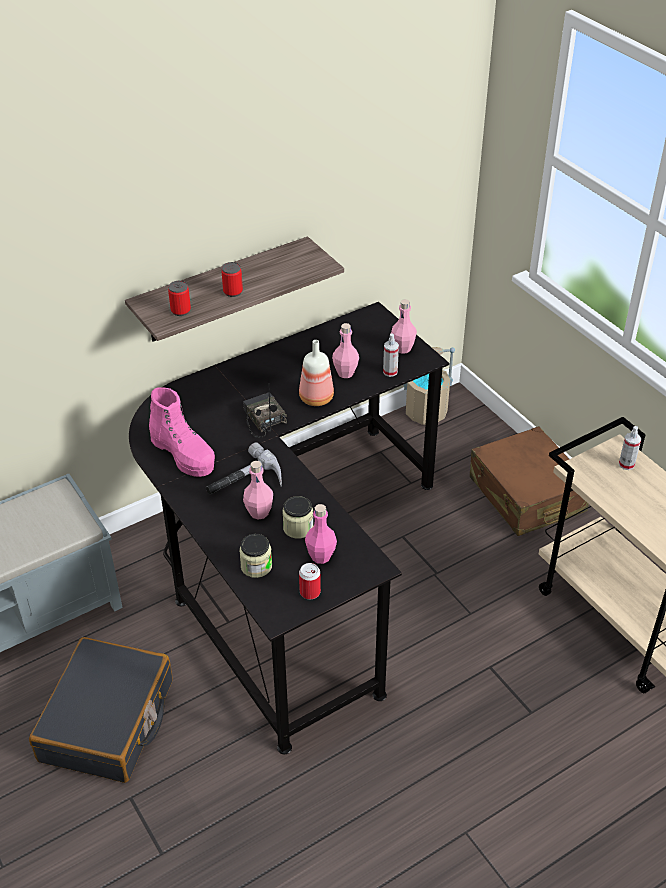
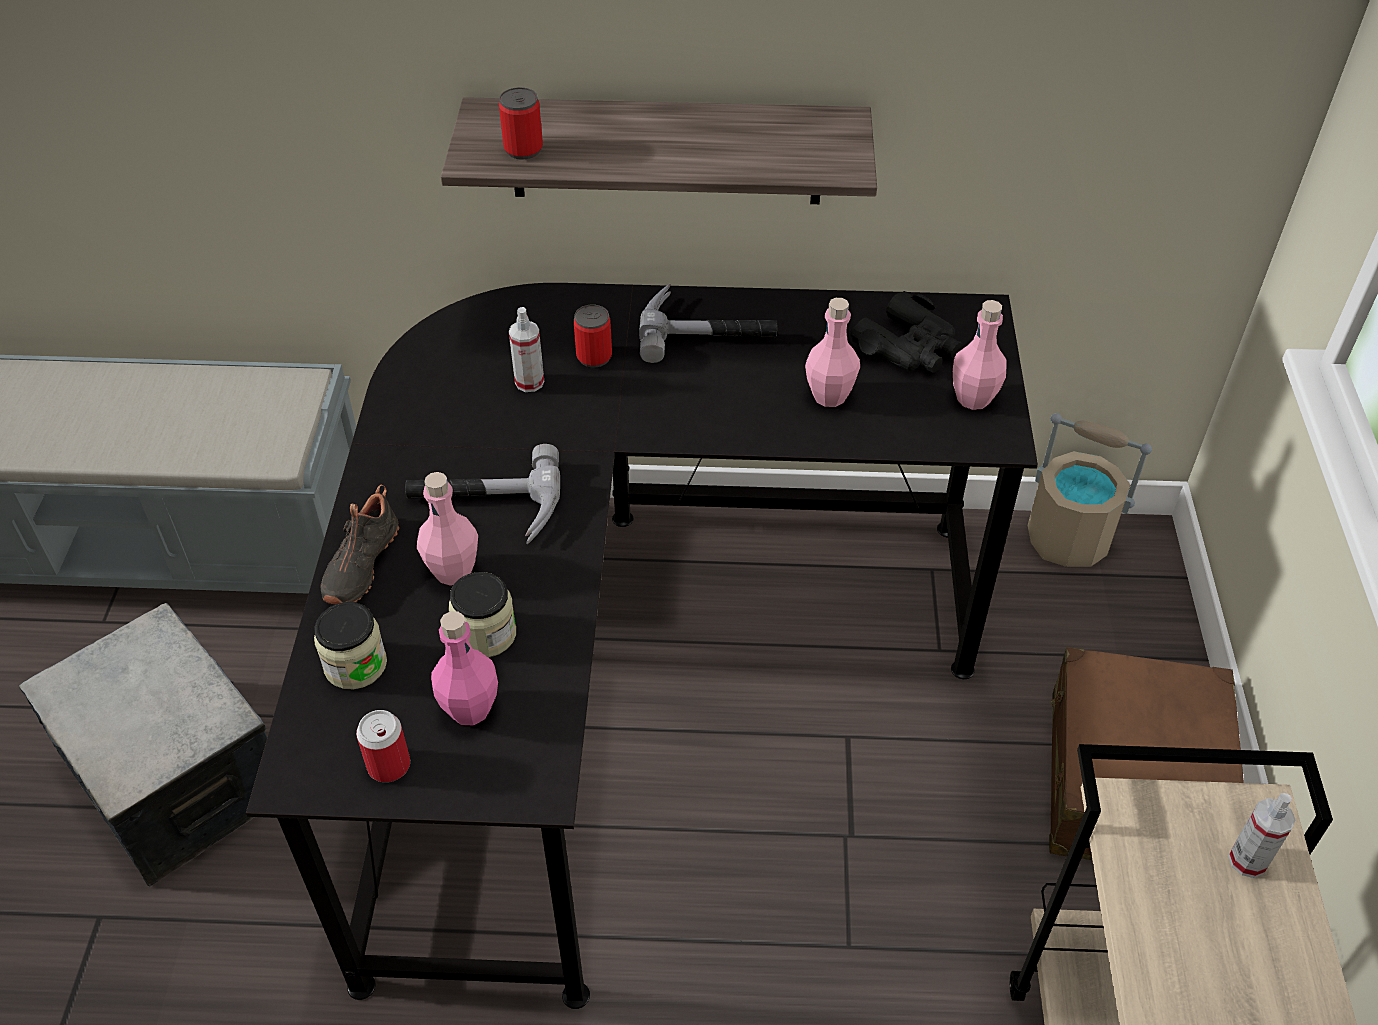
camera: 35 degrees right, 5 degrees up
(108, 721) = (177, 776): black suitcase -> storage box
(183, 454) = (441, 410): pink boot -> none
(215, 530) = (359, 563): none -> black shoe
(233, 292) = (639, 152): can -> can (594, 357)
(262, 419) = (616, 411): radio -> none
(268, 369) = (708, 330): none -> hammer
(316, 399) = (737, 418): bottle -> none
(358, 339) = (909, 347): none -> black binoculars
(390, 372) = (910, 430): spray bottle -> spray bottle (529, 382)

